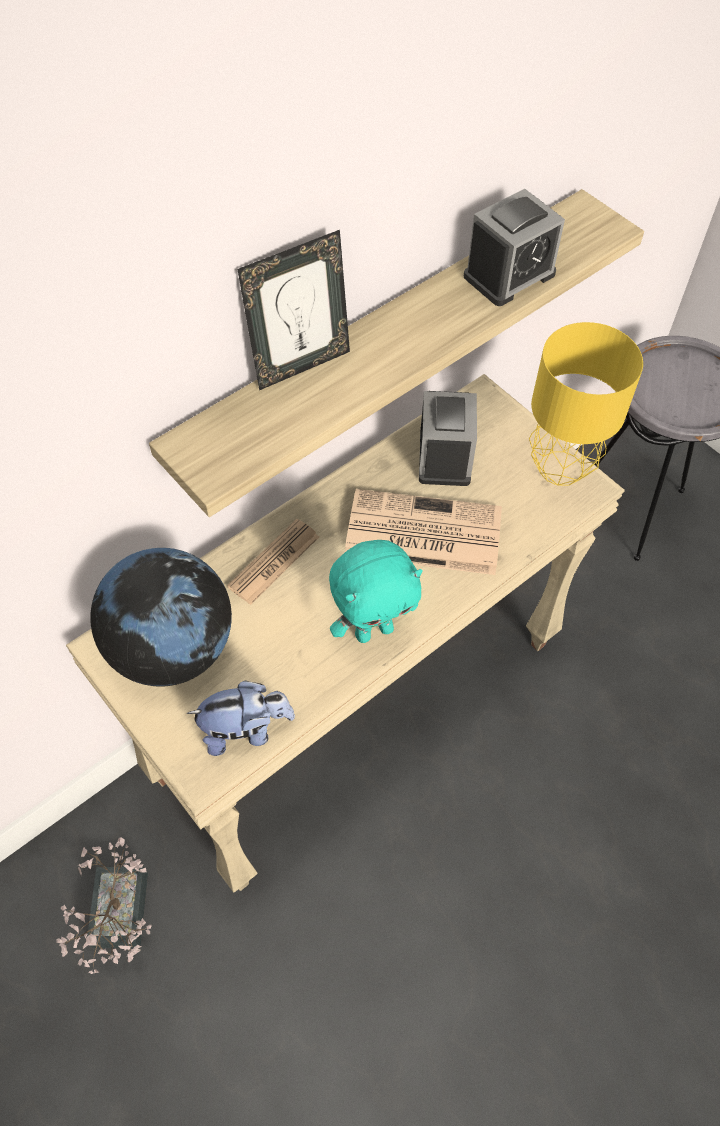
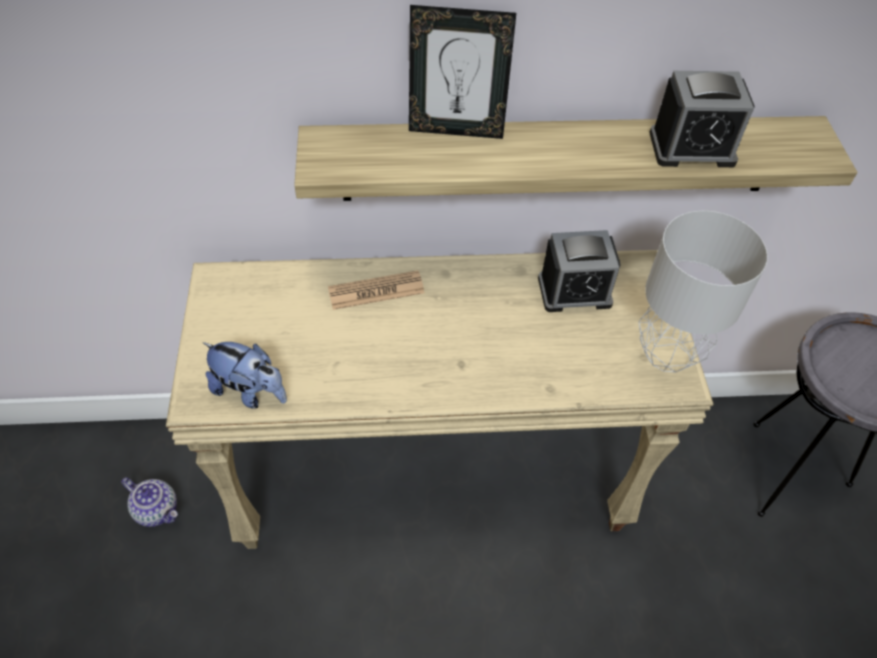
camera: 35 degrees right, 5 degrees down
(118, 920) = (157, 510): potted plant -> teapot
(173, 648) = (255, 306): globe -> none
(374, 630) = (404, 382): turquoise plush toy -> none
(421, 533) = (504, 335): newspaper -> none
(444, 456) = (574, 291): alarm clock -> alarm clock turned 45 degrees clockwise
(561, 469) = (667, 355): yellow table lamp -> grey table lamp

